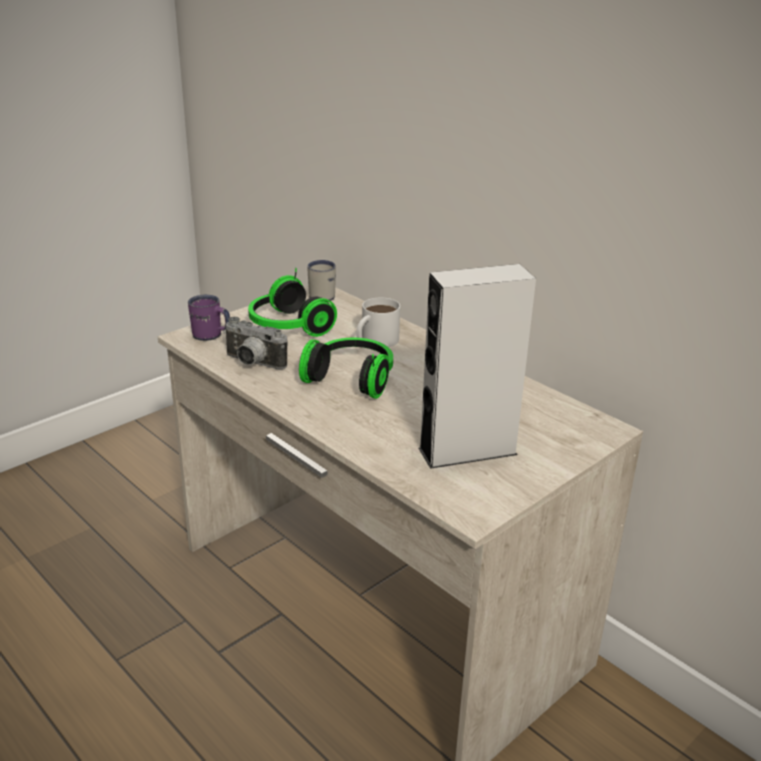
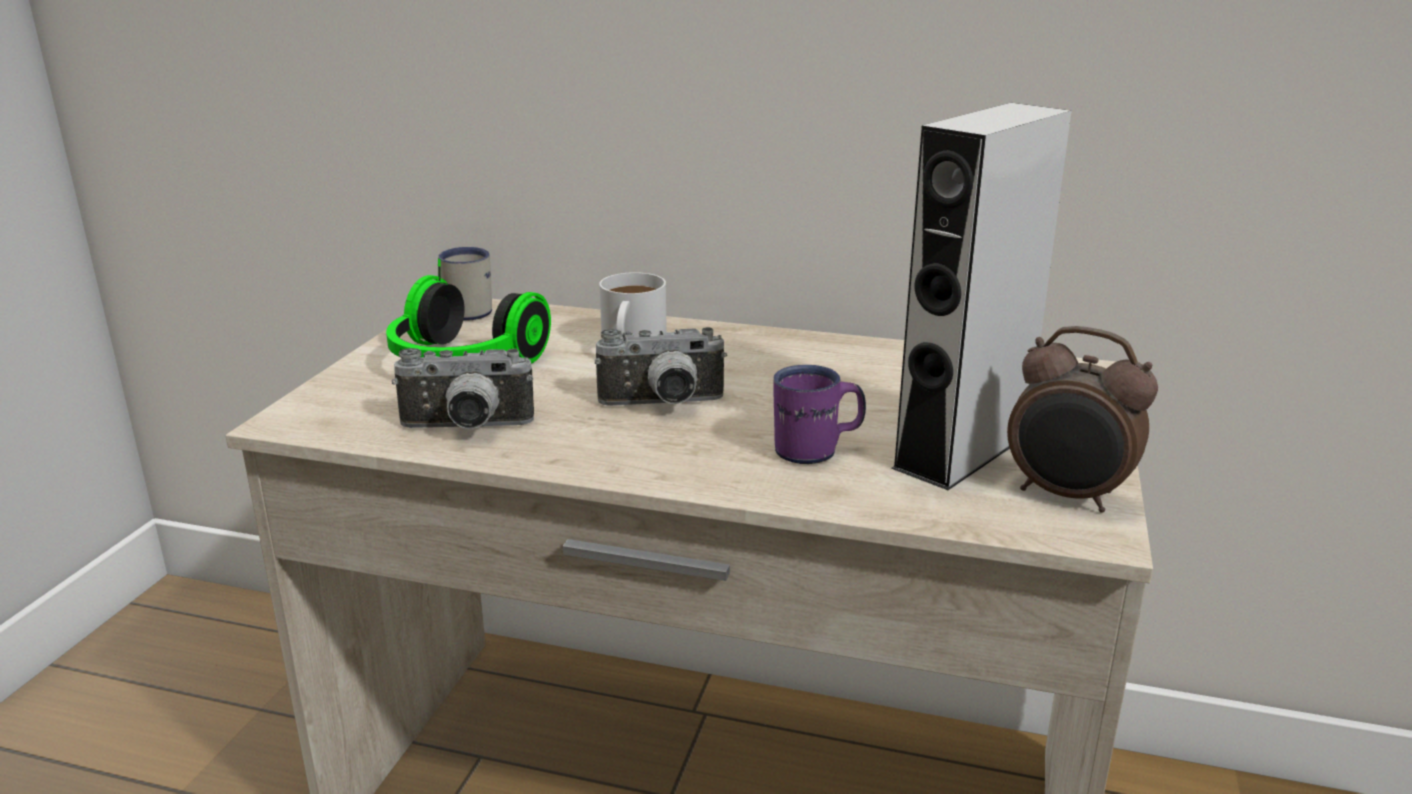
camera: 30 degrees left, 5 degrees down
(211, 336) = (338, 408): purple mug -> purple mug (817, 451)
(352, 378) = (663, 405): headphones -> camera
(486, 492) = (1067, 496): none -> alarm clock

